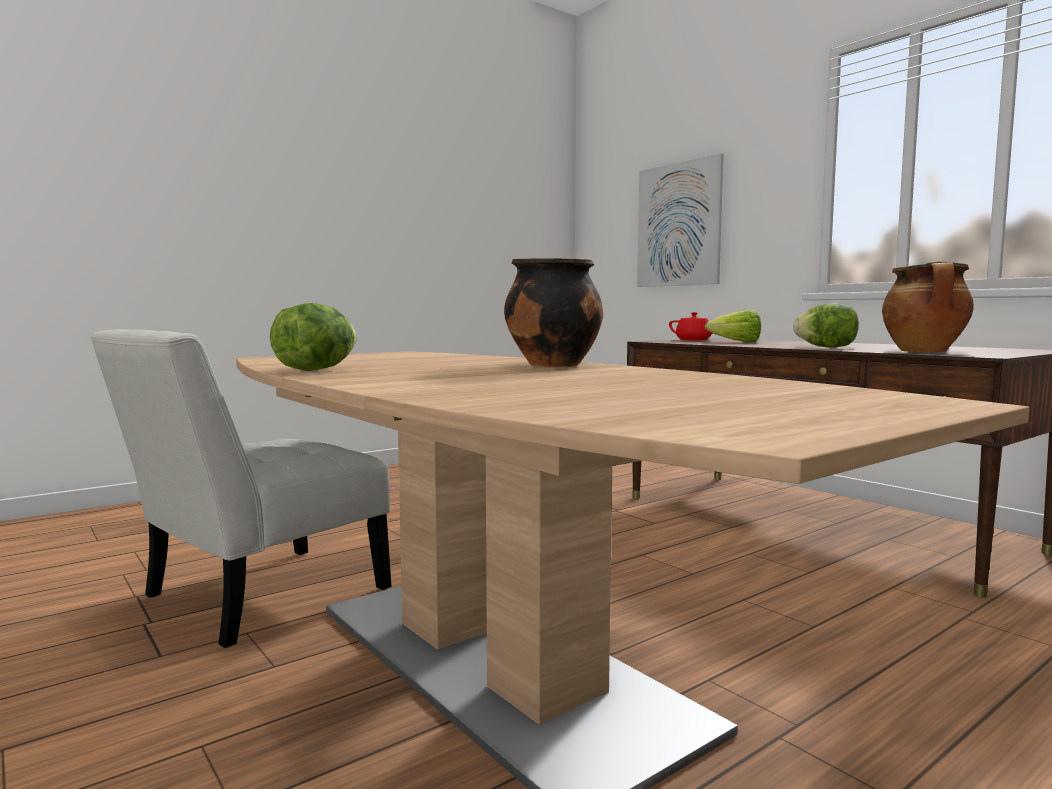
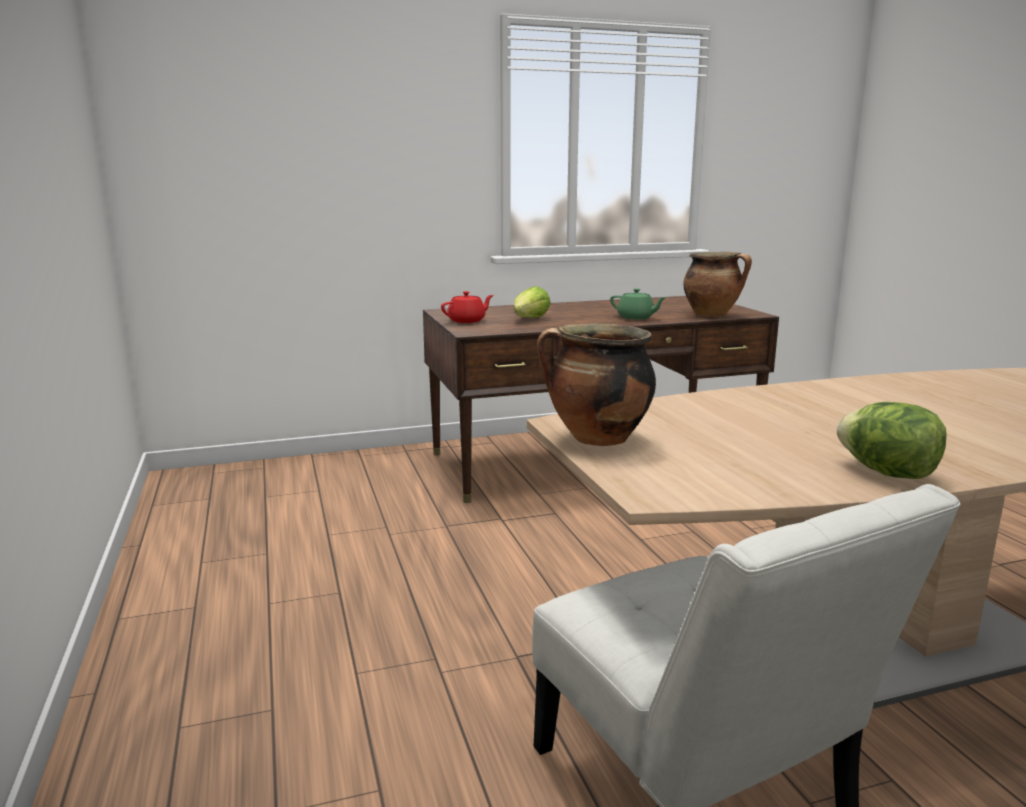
camera: 70 degrees left, 10 degrees up
(551, 365) = (816, 398): cooking pot -> cooking pot (596, 439)
(678, 224) = (320, 173): picture -> none
(826, 347) = (636, 317): lettuce -> green teapot

